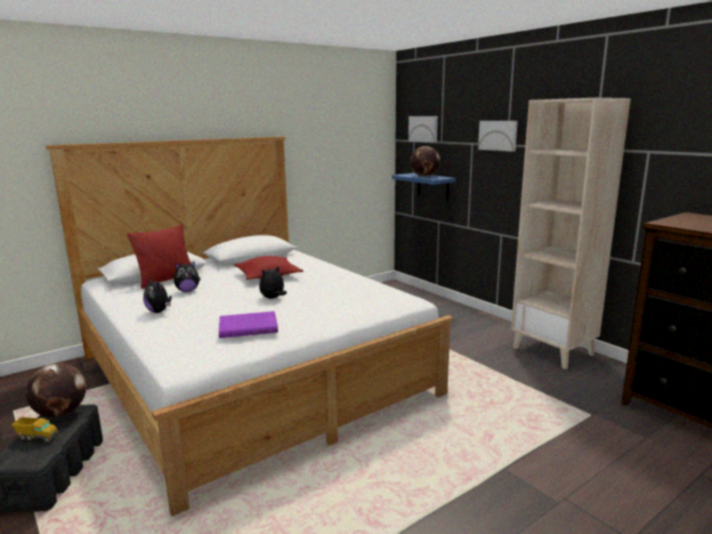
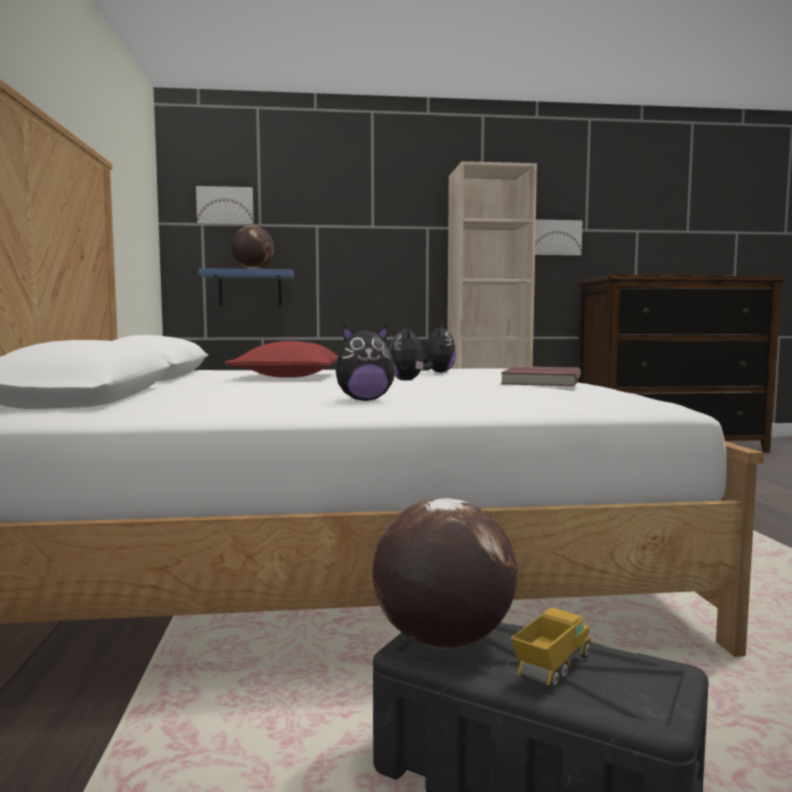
camera: 60 degrees left, 10 degrees down
(166, 280) = (158, 395): red pillow -> none
(187, 291) = (267, 392): plush toy -> plush toy (437, 372)
(248, 326) = (540, 381): purple book -> red book
(498, 135) = (360, 214): picture -> picture (555, 238)

